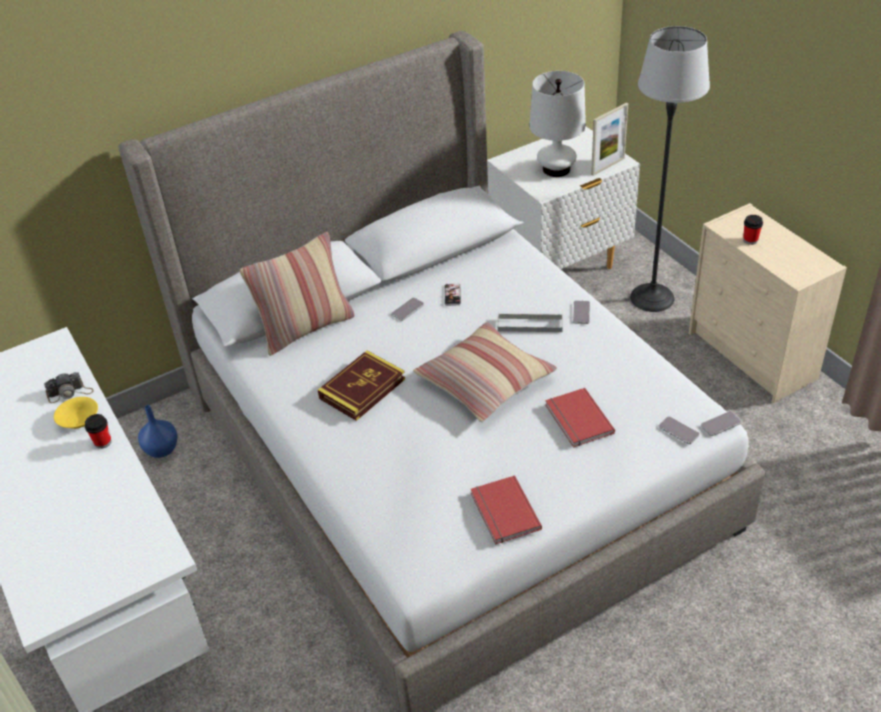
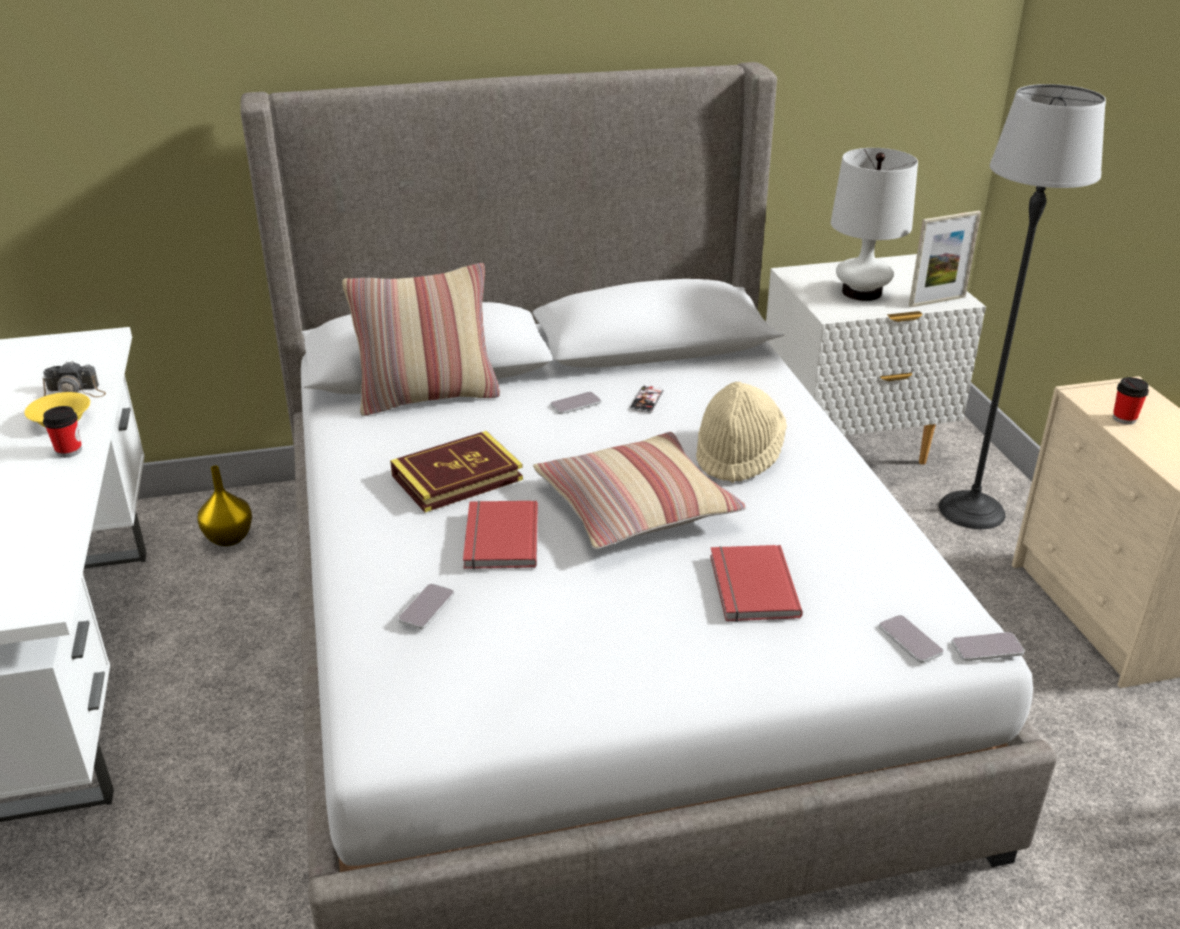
camera: 15 degrees right, 10 degrees down
(162, 449) = (230, 538): blue vase -> yellow vase
(503, 512) = (567, 682): red book -> red book (498, 538)
(530, 325) = (738, 455): grey tray -> beige hat
(581, 313) = (822, 456): phone -> phone (426, 607)

